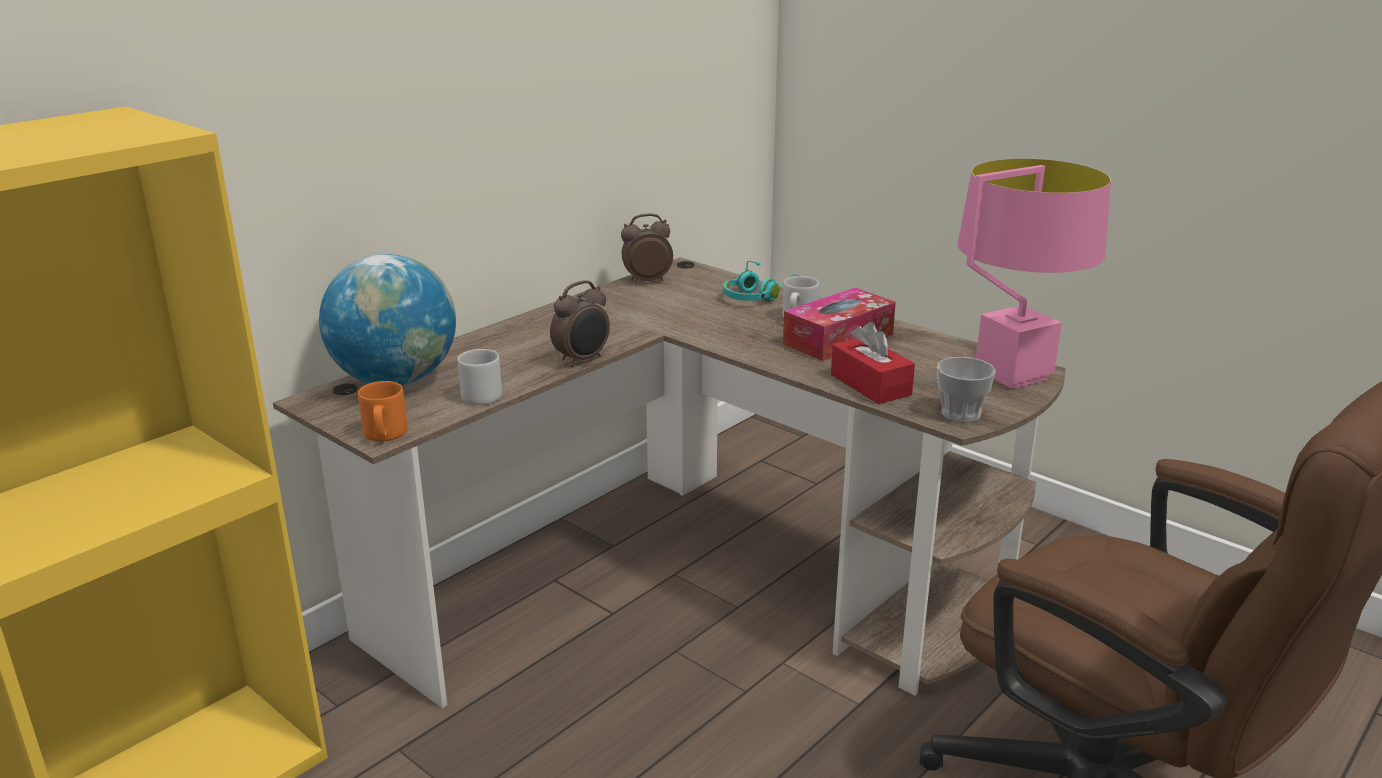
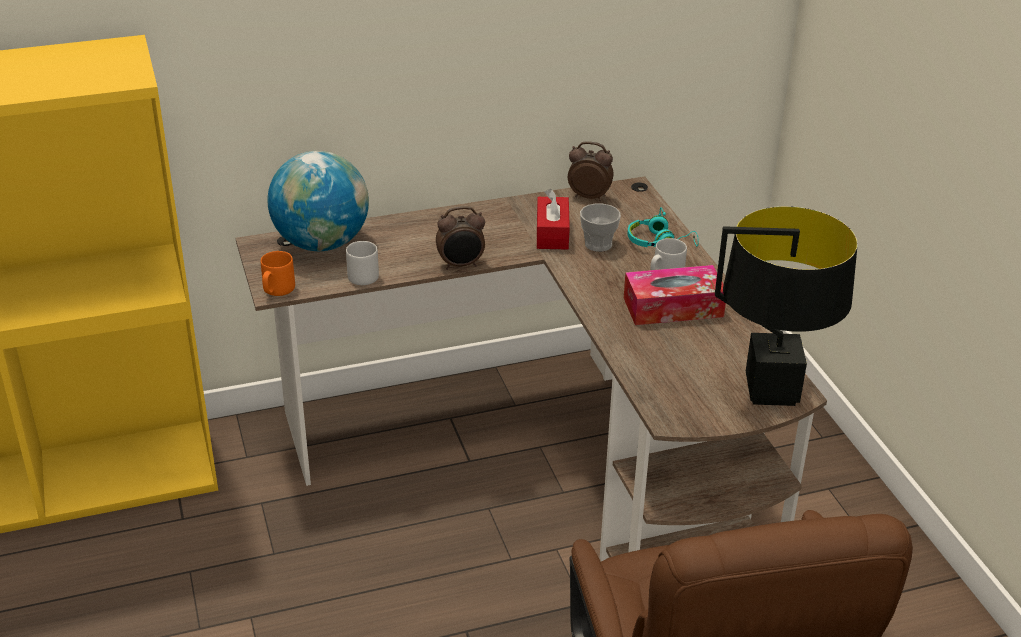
camera: 30 degrees right, 10 degrees up
(870, 385) = (644, 361): red tissue box -> red tissue box (552, 233)
(960, 413) = (681, 412): cup -> cup (598, 244)
(1012, 375) = (770, 391): pink table lamp -> black table lamp

